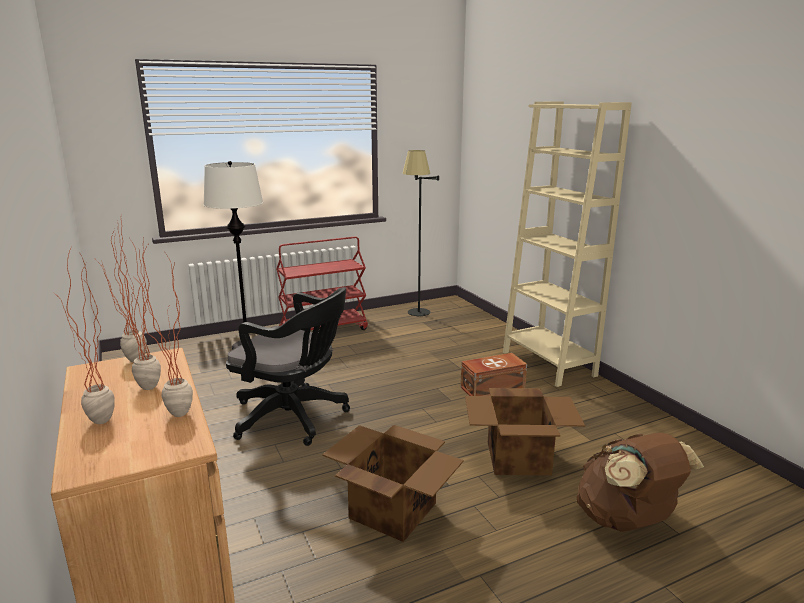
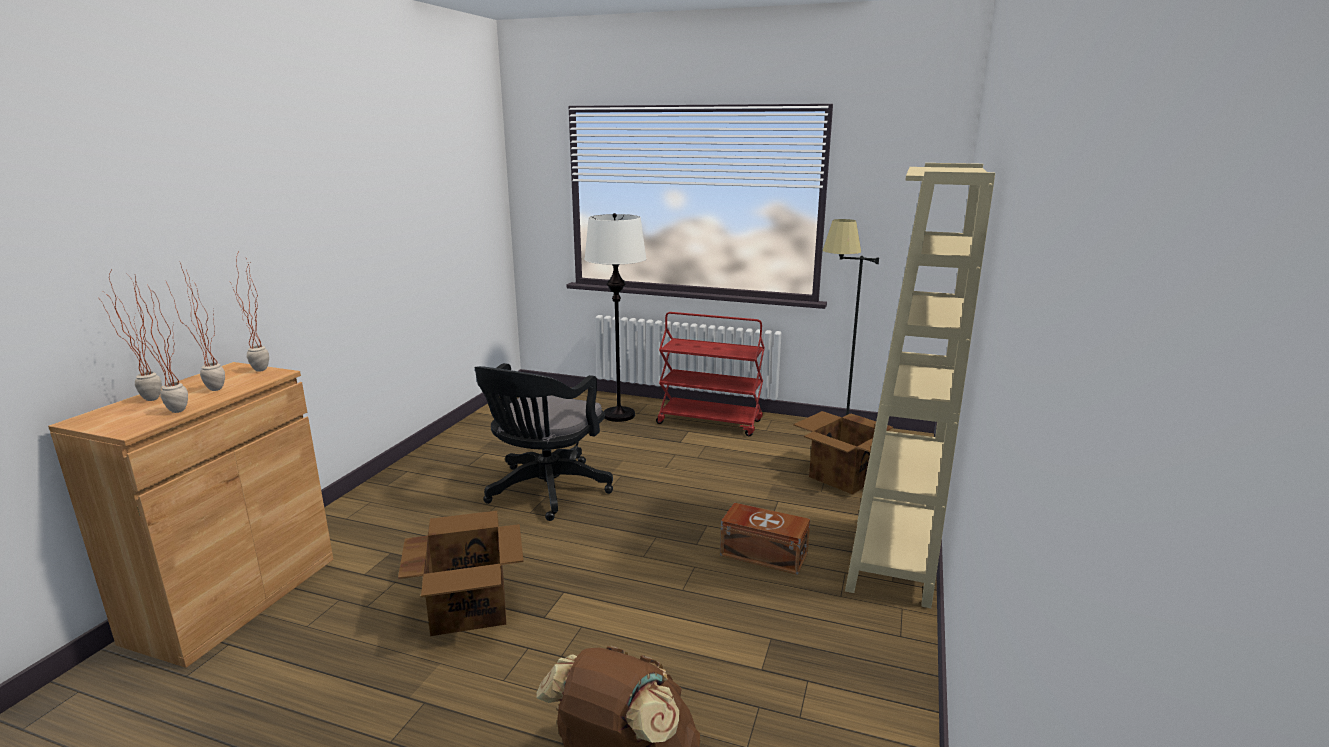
camera: 45 degrees right, 0 degrees up
(295, 418) = (545, 492): black office chair -> black office chair turned 45 degrees clockwise
(519, 458) = (648, 636): cardboard box -> cardboard box (845, 477)

